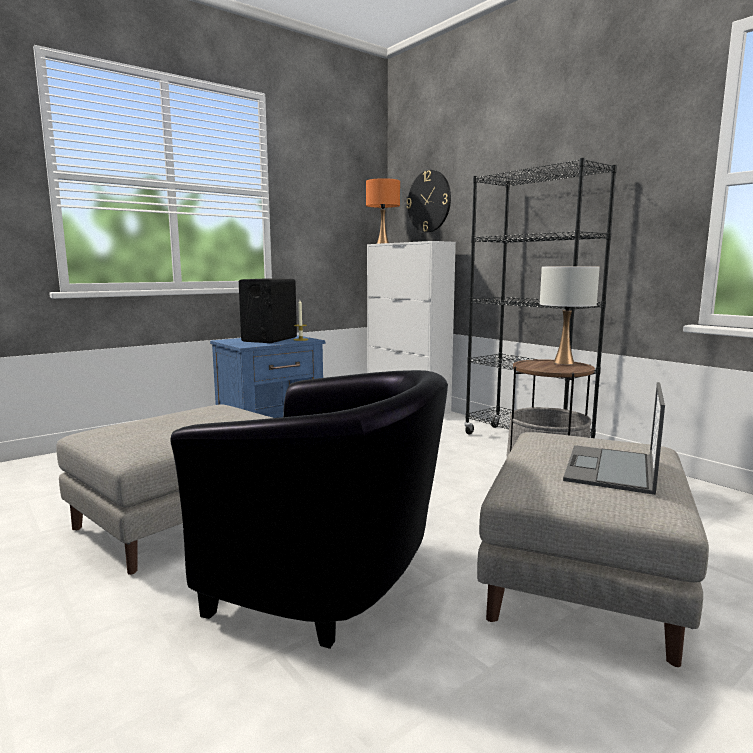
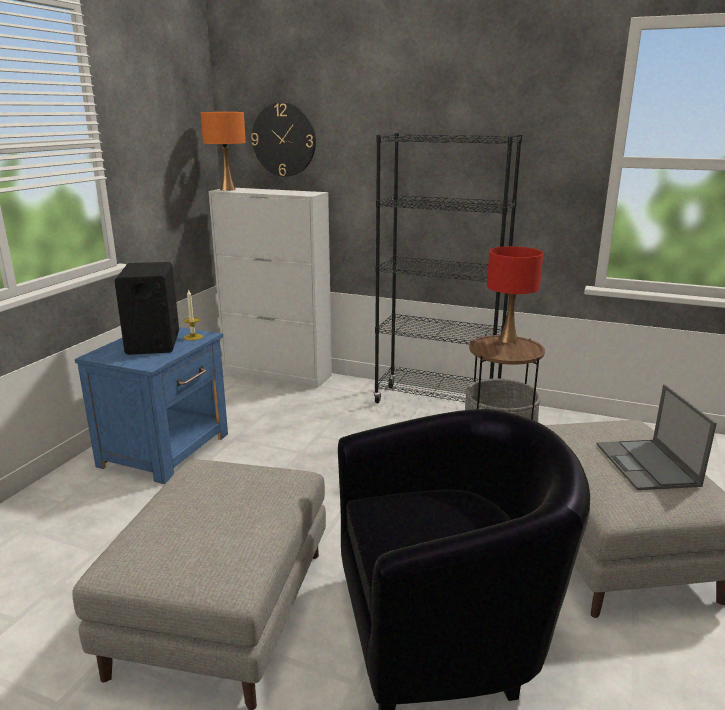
camera: 30 degrees left, 10 degrees up
(563, 362) = (508, 340): white table lamp -> red table lamp

